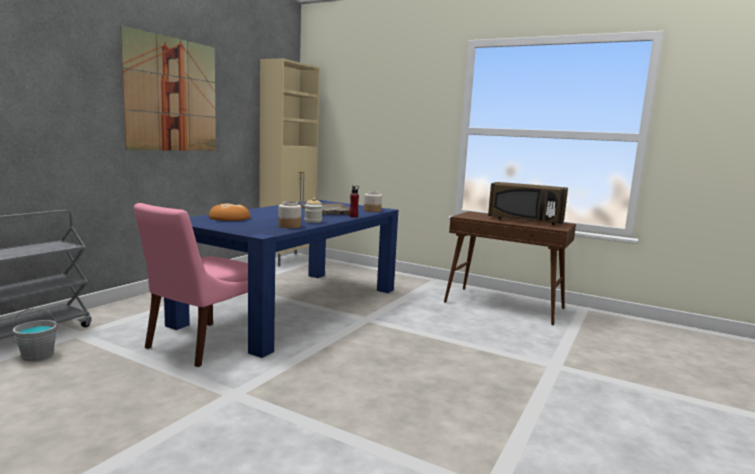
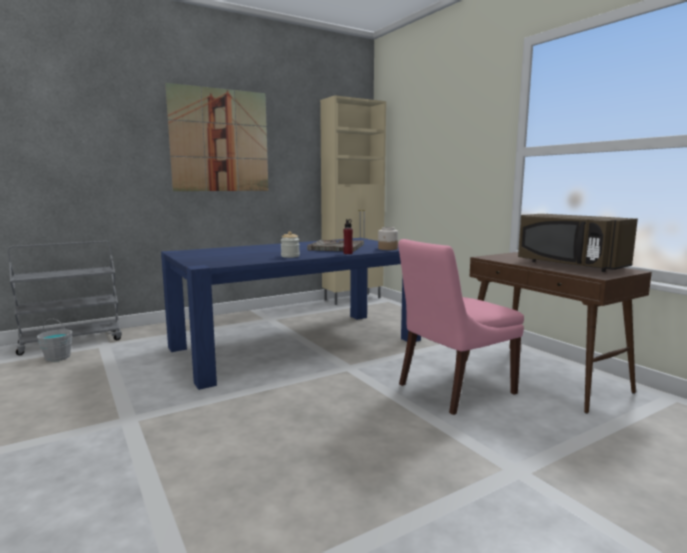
camera: 30 degrees right, 0 degrees up
(201, 345) = (170, 368): pink chair -> pink chair (453, 390)
(229, 218) = (221, 251): bread -> none
(289, 226) = (252, 260): jar -> none

